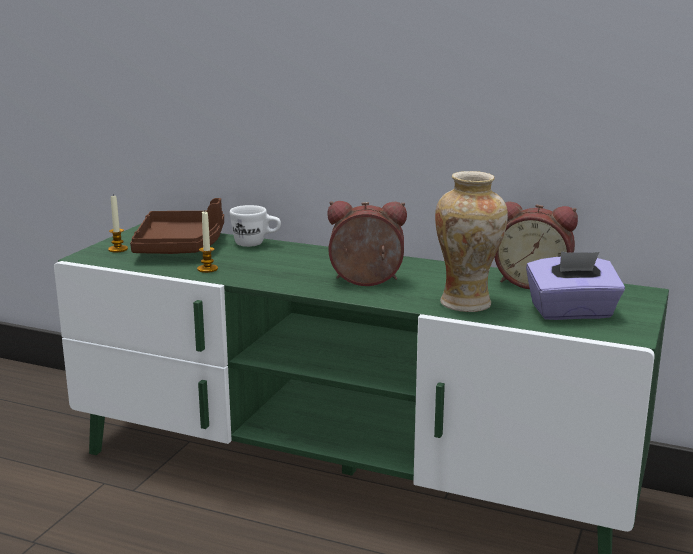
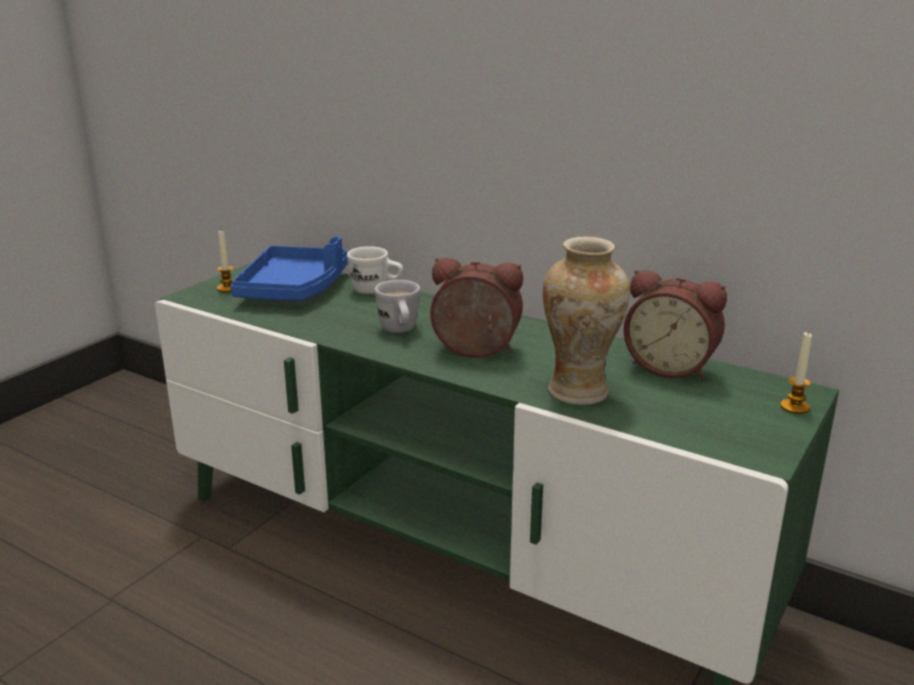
camera: 10 degrees right, 5 degrees up
(181, 246) = (294, 289): brown tray -> blue tray
(207, 269) = (308, 321): candle -> candle (794, 407)
(293, 271) = (400, 331): none -> white mug
(572, 312) = (702, 416): purple tissue box -> none

